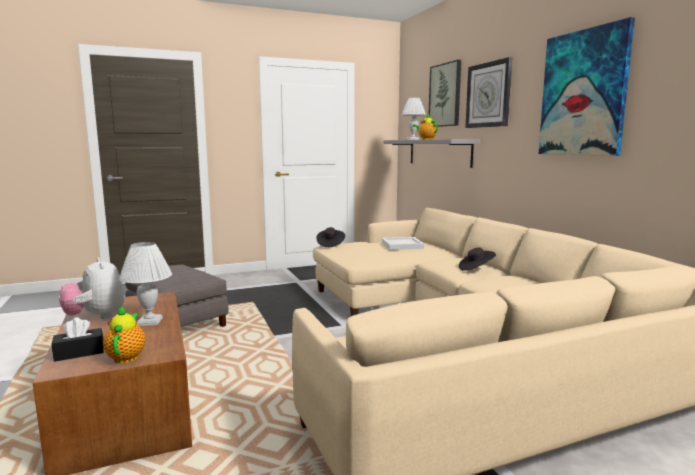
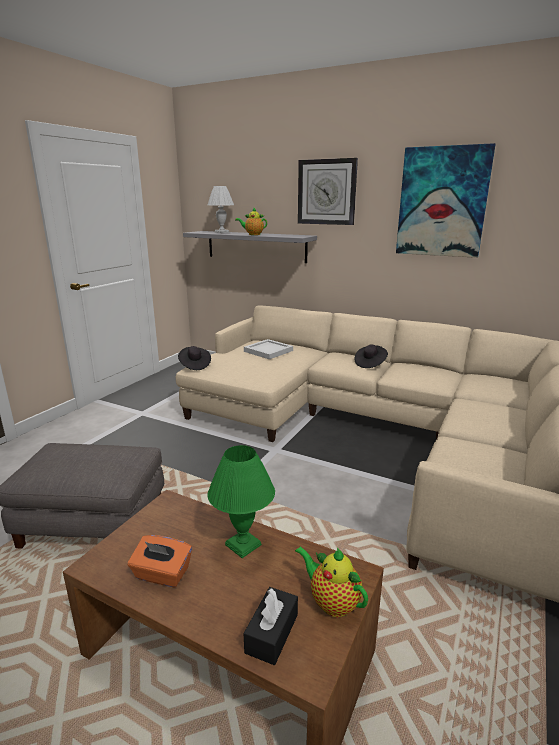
camera: 40 degrees left, 10 degrees up
(96, 317) = (162, 574): plush toy -> orange tissue box
(150, 321) = (243, 544): white table lamp -> green table lamp
(445, 95) = (261, 186): picture -> none

